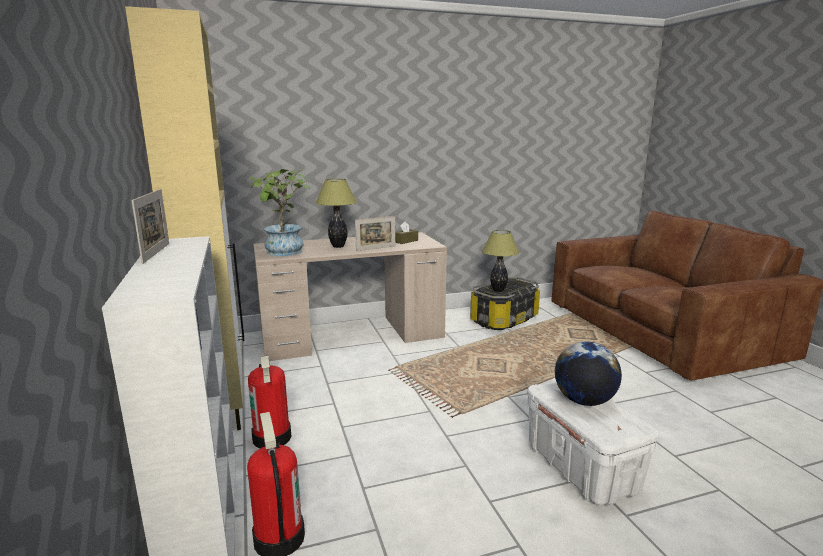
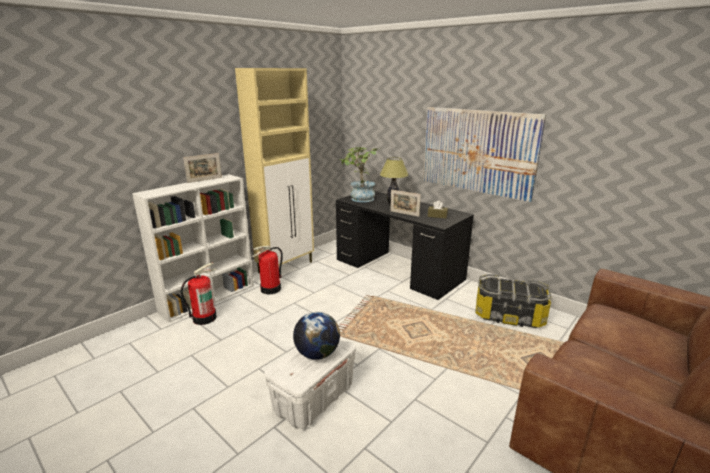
camera: 60 degrees right, 5 degrees up
(352, 335) = (398, 269): beige desk -> black desk
(416, 158) = (478, 151): none -> picture
(498, 290) = (500, 285): table lamp -> none

